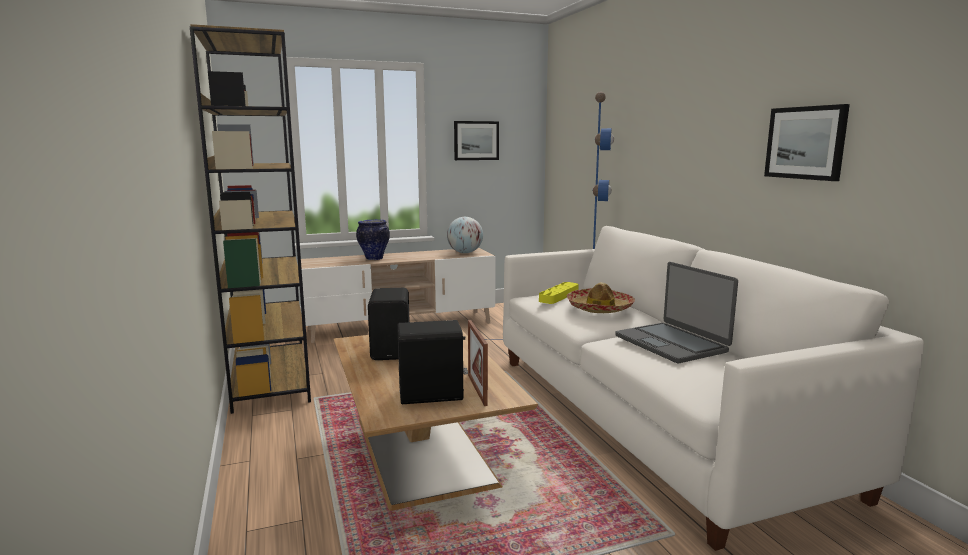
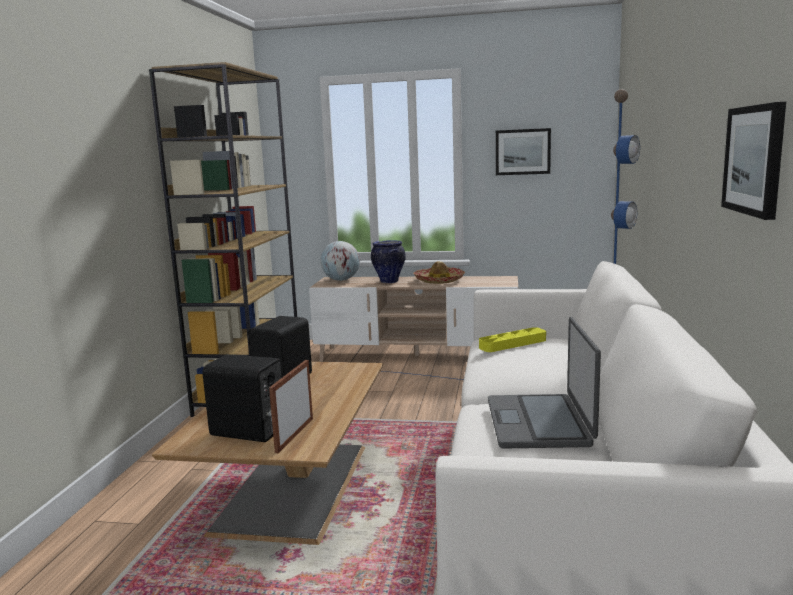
camera: 30 degrees right, 0 degrees up
(465, 253) = (490, 281): globe -> globe (341, 280)
(600, 308) = (528, 365): hat -> hat (439, 281)

